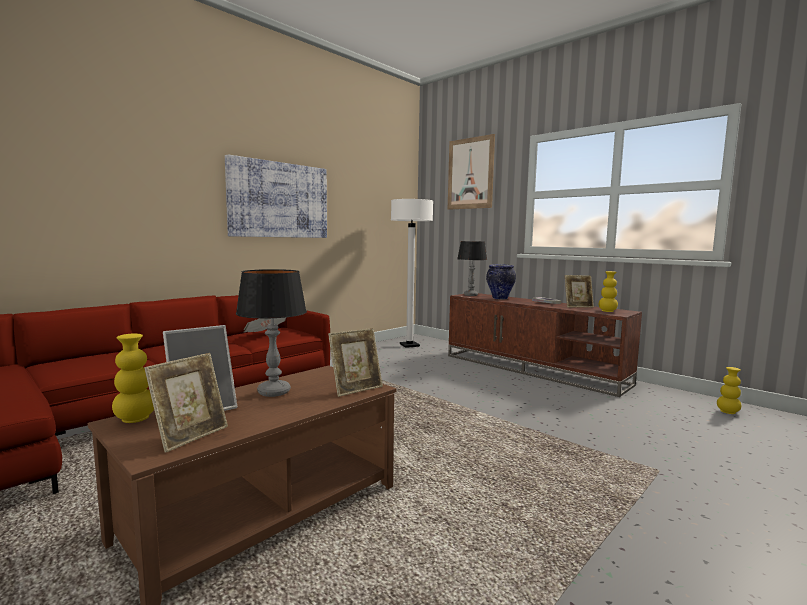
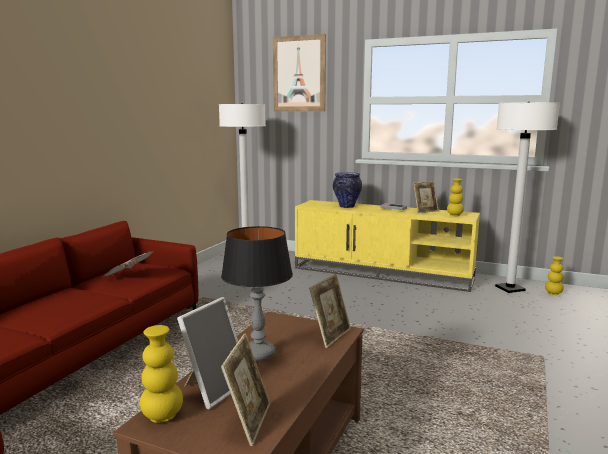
camera: 20 degrees left, 5 degrees up
(278, 200) = (106, 112): picture -> none
(470, 295) = (314, 204): table lamp -> none
(533, 369) = (383, 273): brown tv stand -> yellow tv stand
(672, 400) = (510, 289): none -> white floor lamp

